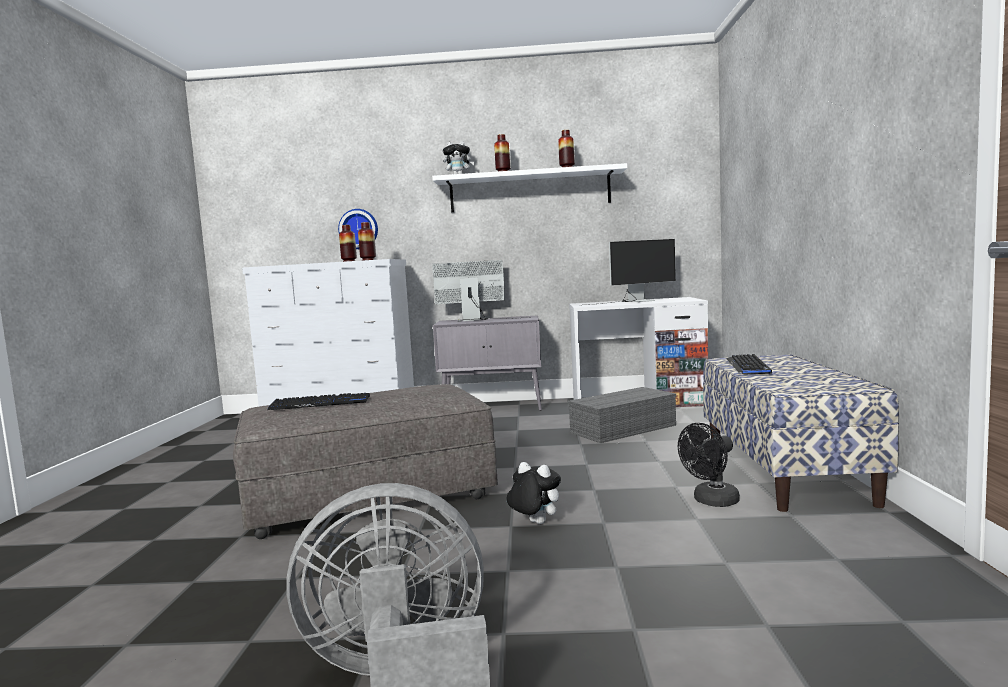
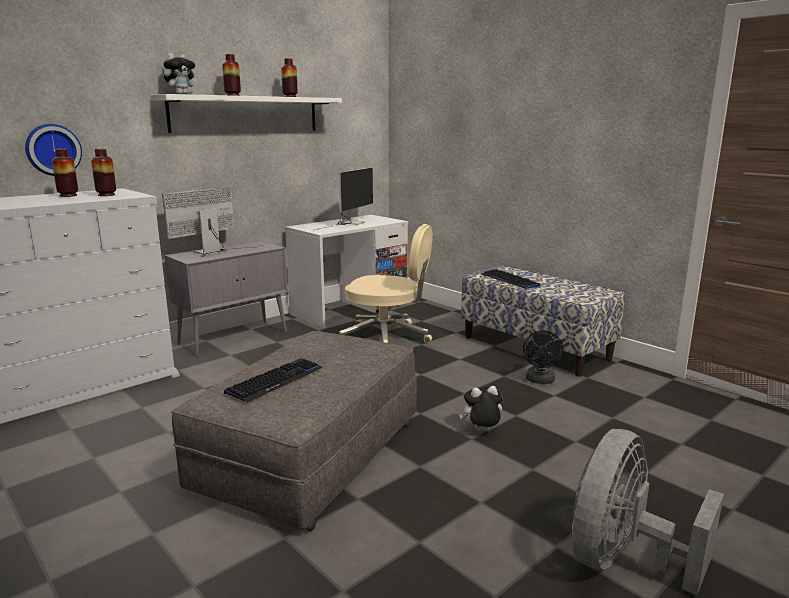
camera: 45 degrees left, 10 degrees up
(623, 429) = (387, 337): grey storage box -> beige office chair

